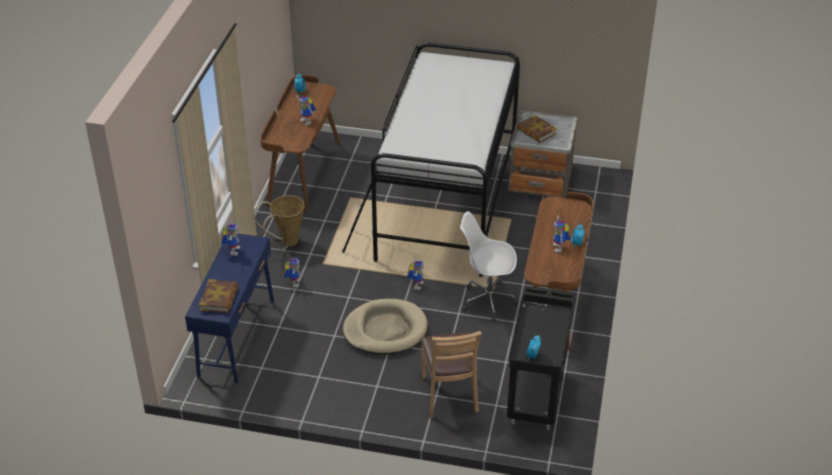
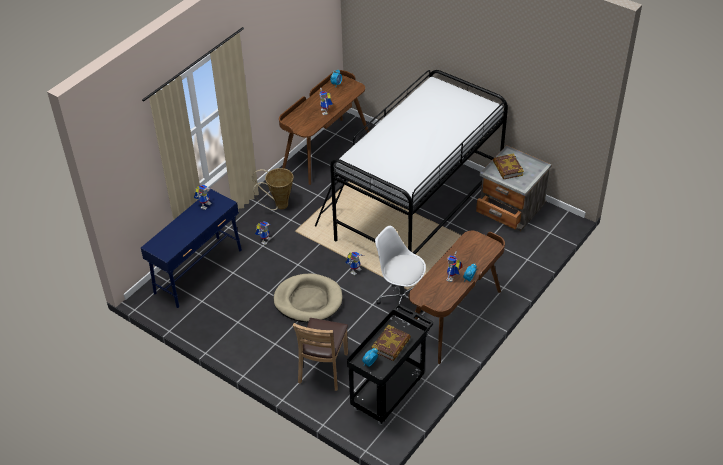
camera: 25 degrees right, 5 degrees up
(219, 299) = (171, 241): book -> book (391, 345)

